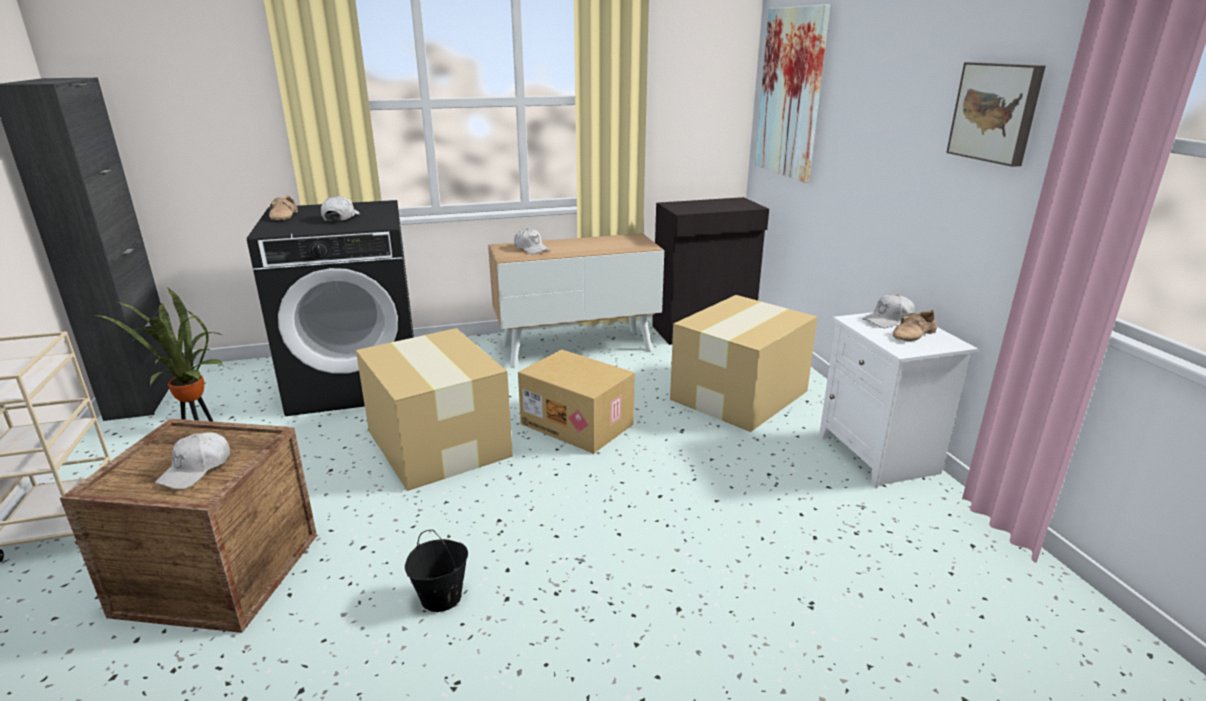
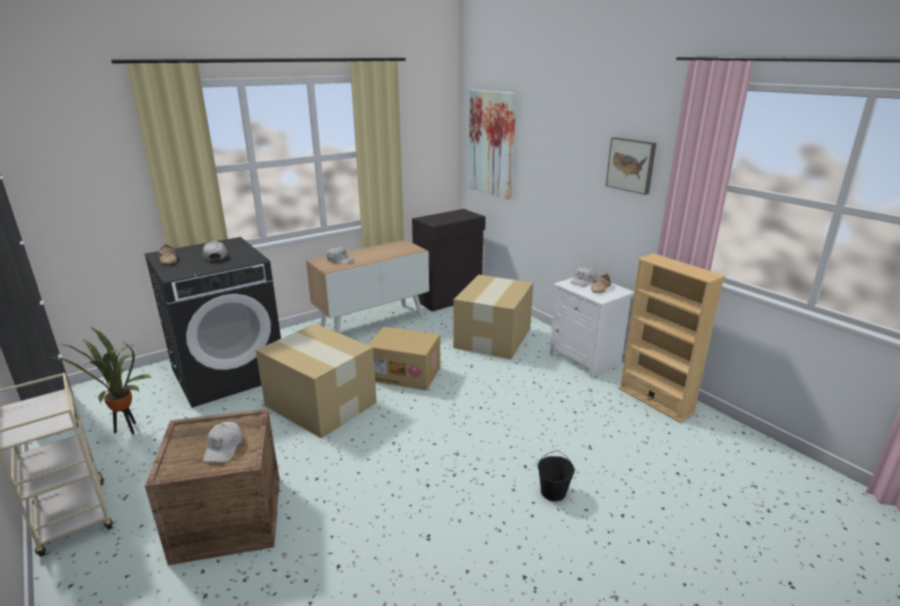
camera: 20 degrees left, 0 degrees up
(441, 598) = (388, 494): black bucket -> black bucket (553, 492)
(979, 551) = (655, 400): none -> beige bookcase

